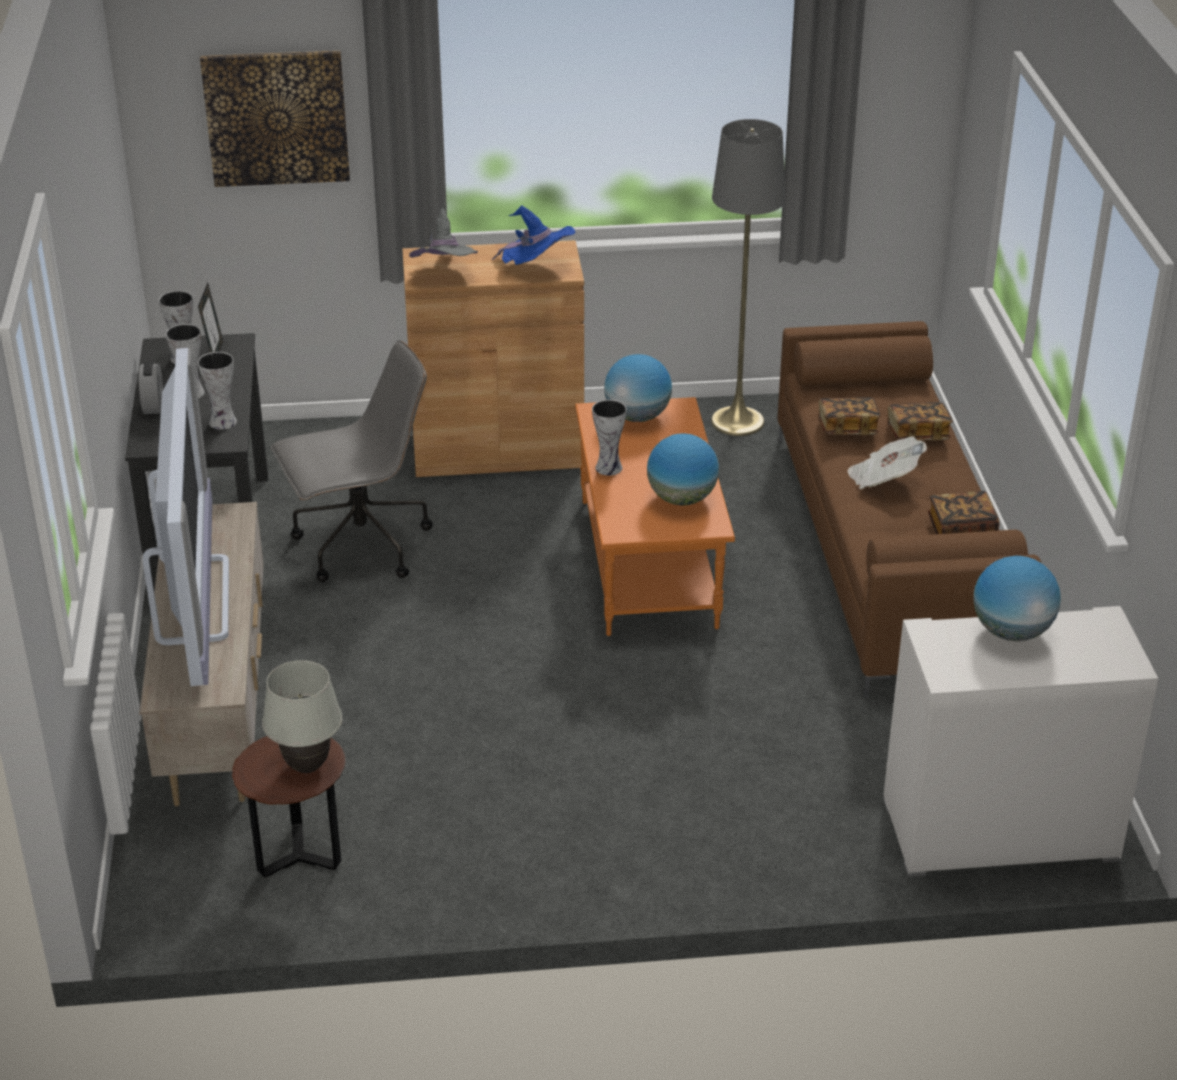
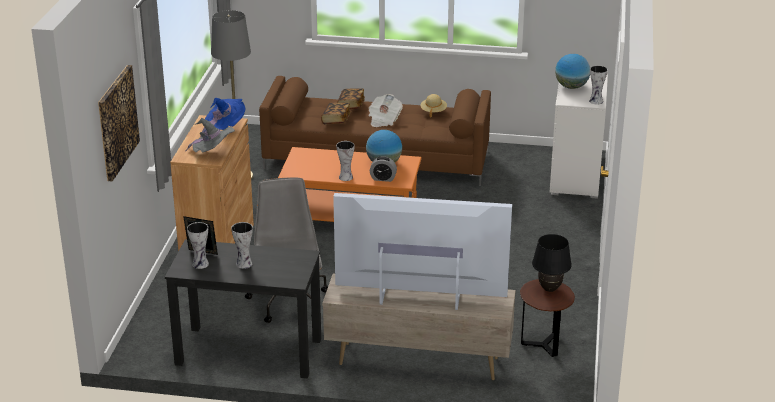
camera: 75 degrees left, 5 degrees down
(153, 405) = (251, 277): alarm clock -> alarm clock (383, 178)
(222, 422) = (284, 256): vase -> vase (596, 101)
(307, 766) = (550, 289): white table lamp -> black table lamp
(637, 417) = (302, 163): globe -> none
(961, 530) = (433, 111): book -> beige hat

